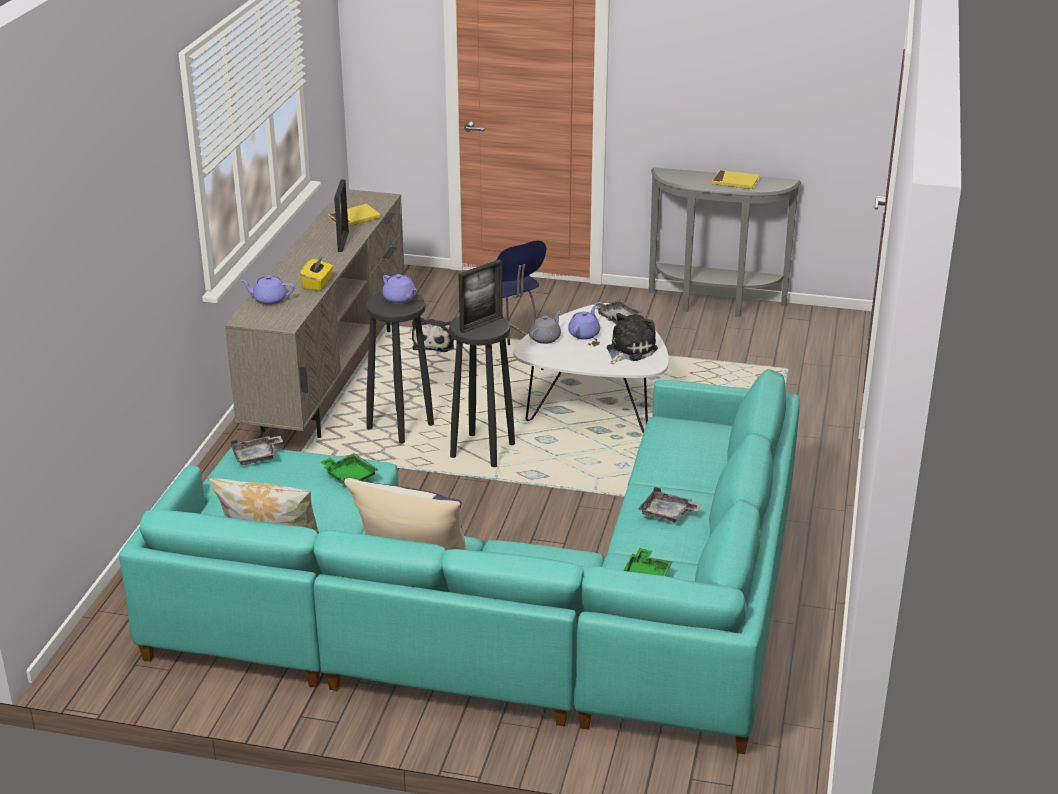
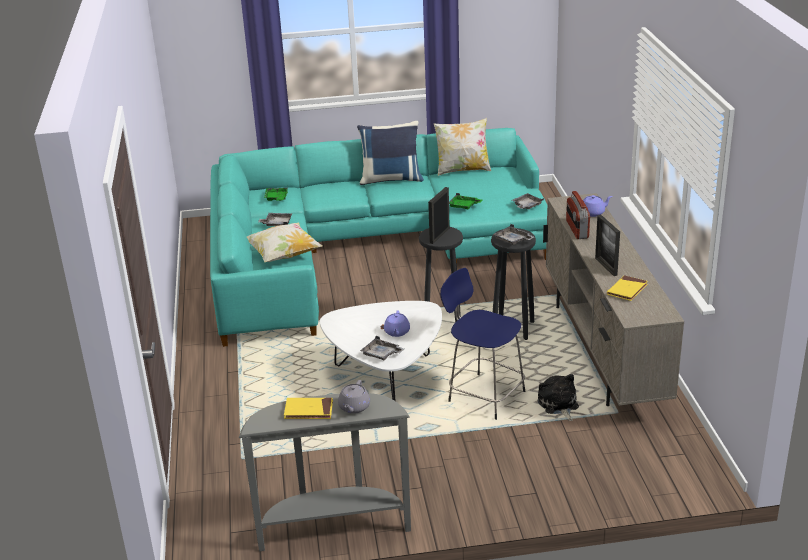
camera: 160 degrees right, 0 degrees up
(317, 284) = (576, 230): yellow tissue box -> radio
(400, 299) = (513, 240): purple teapot -> grey tray
(545, 338) = (424, 321): grey teapot -> grey teapot (354, 407)
(629, 350) = (354, 326): plush toy -> none
(678, 456) = (283, 255): none -> pillow

